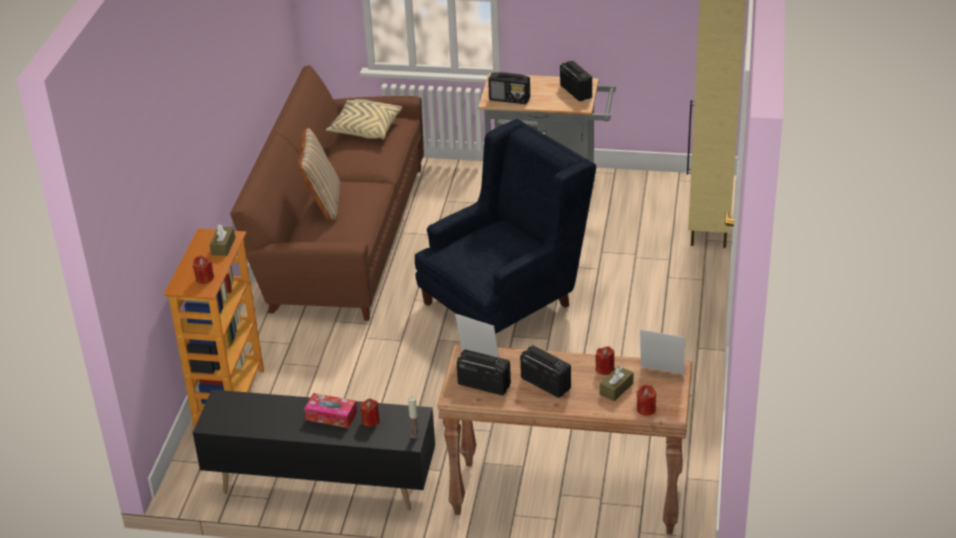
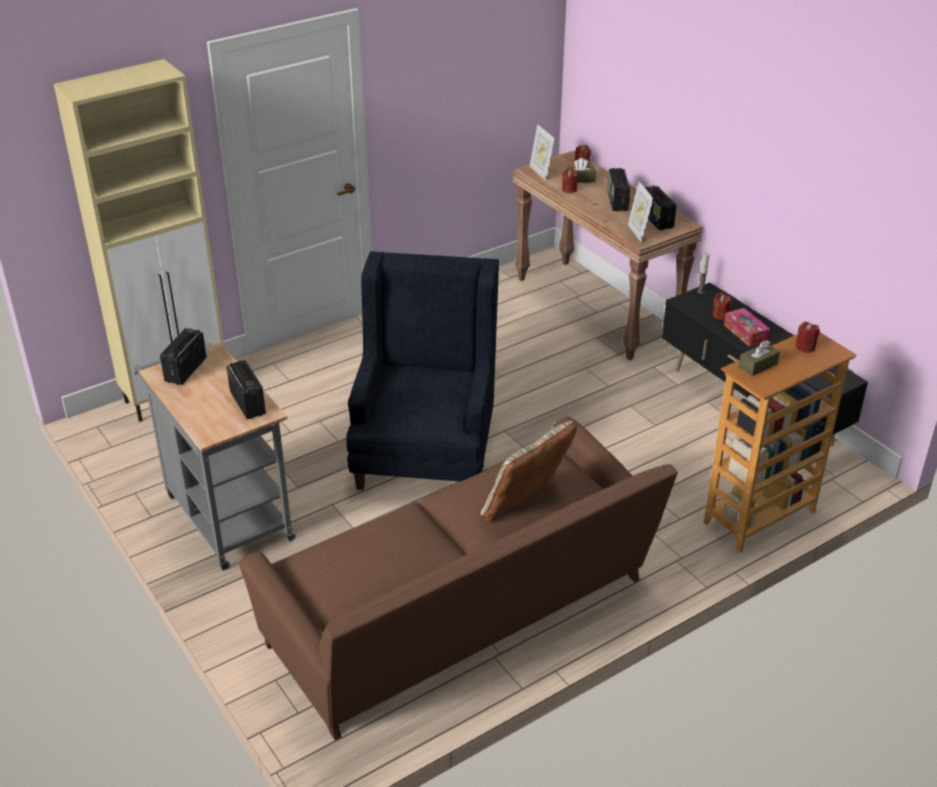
camera: 135 degrees left, 0 degrees up
(365, 129) = (351, 573): beige pillow -> none
(506, 299) = (426, 446): blue armchair -> blue armchair turned 90 degrees clockwise

